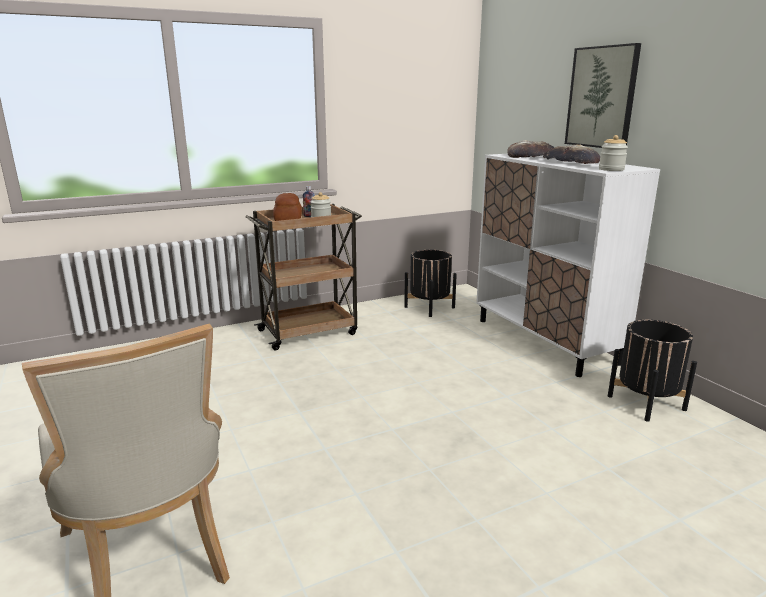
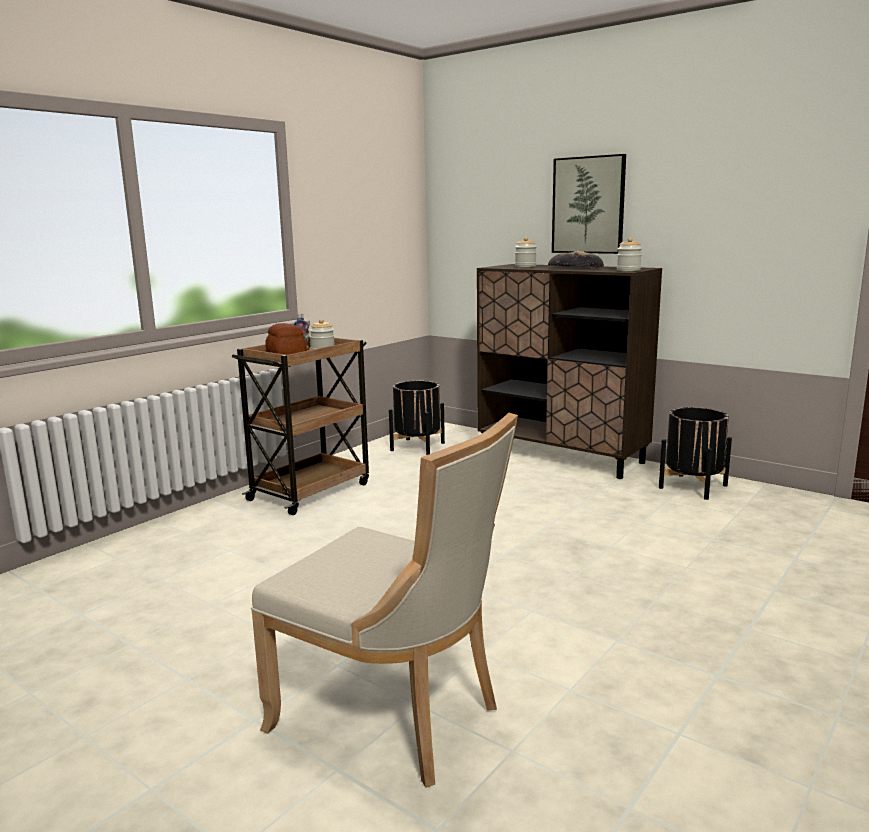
camera: 25 degrees left, 5 degrees down
(531, 156) = (525, 266): bread -> jar
(545, 341) = (562, 456): white cabinet -> brown cabinet

